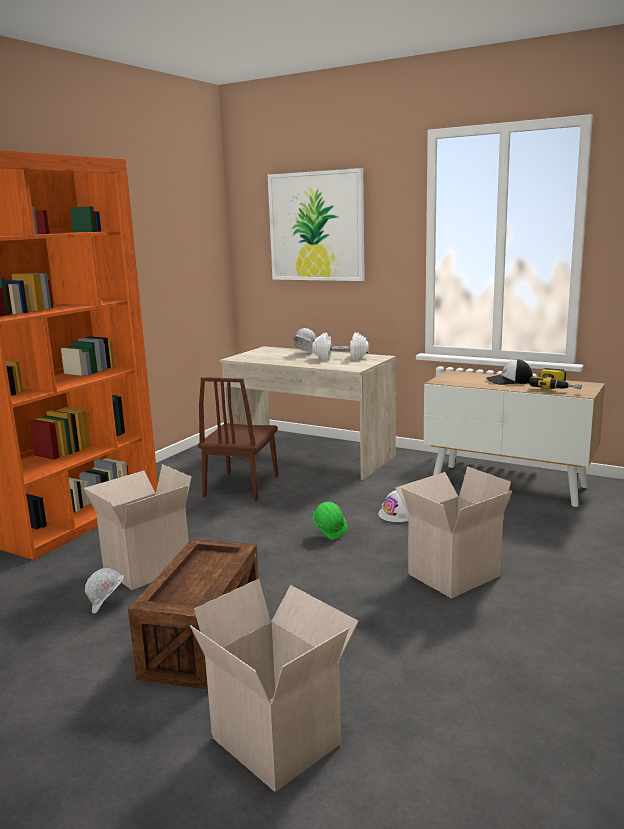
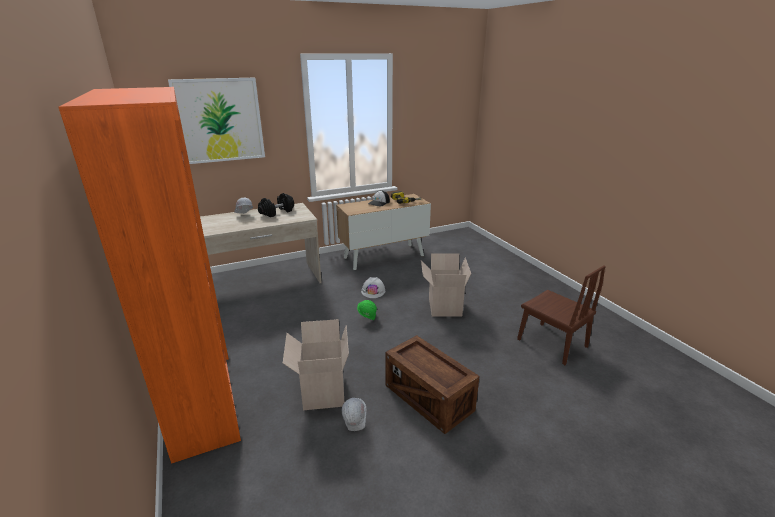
camera: 55 degrees left, 10 degrees up
(241, 485) = (264, 318): brown chair -> brown chair (552, 343)
(280, 740) = (526, 404): cardboard box -> none
(340, 358) = (277, 212): white dumbbell -> black dumbbell

